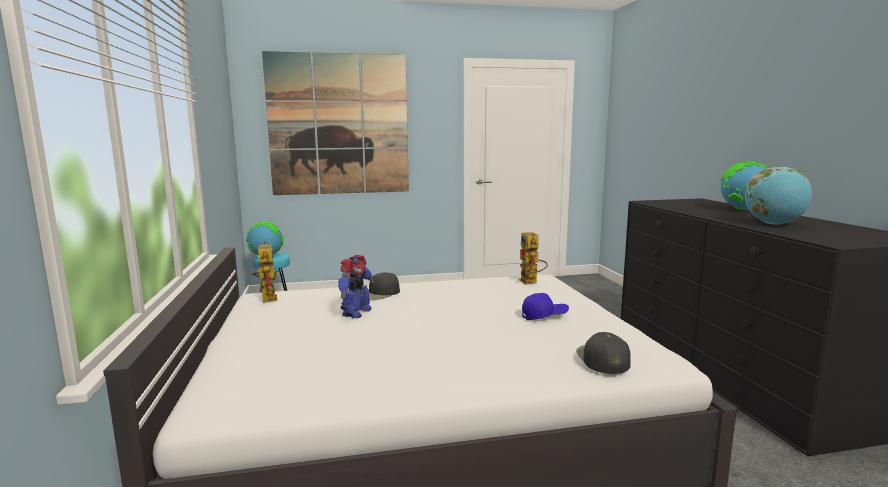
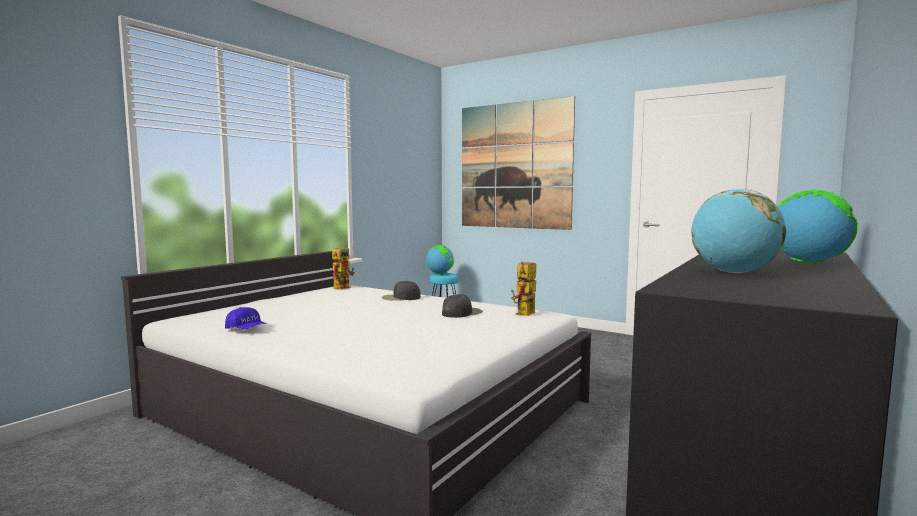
camera: 45 degrees right, 5 degrees down
(356, 313) = (354, 303): toy robot -> none
(544, 316) = (448, 332): blue cap -> blue cap (246, 330)
(602, 359) = (378, 359): black cap -> black cap (461, 313)

